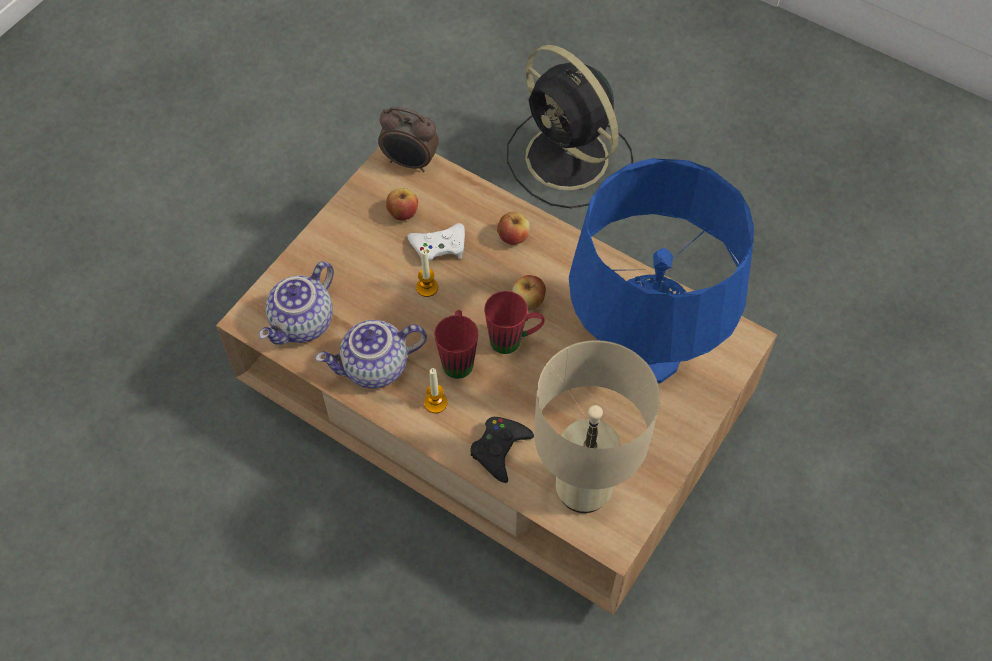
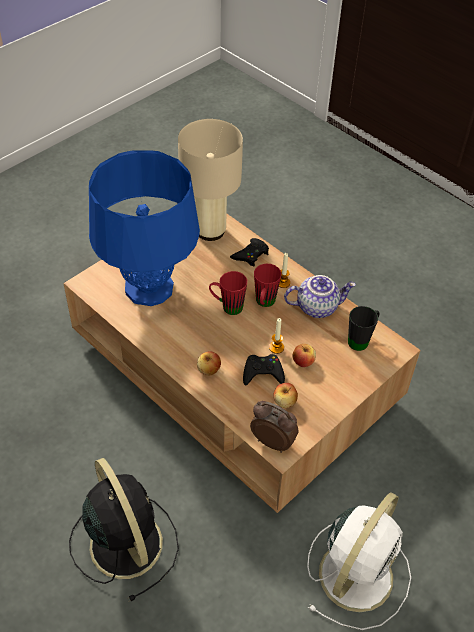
camera: 170 degrees left, 10 degrees down
(301, 175) = (357, 572): none -> white fan
(303, 324) = (361, 340): teapot -> black mug
(439, 246) = (263, 373): white game controller -> black game controller
(528, 301) = (211, 327): apple -> apple (303, 362)

